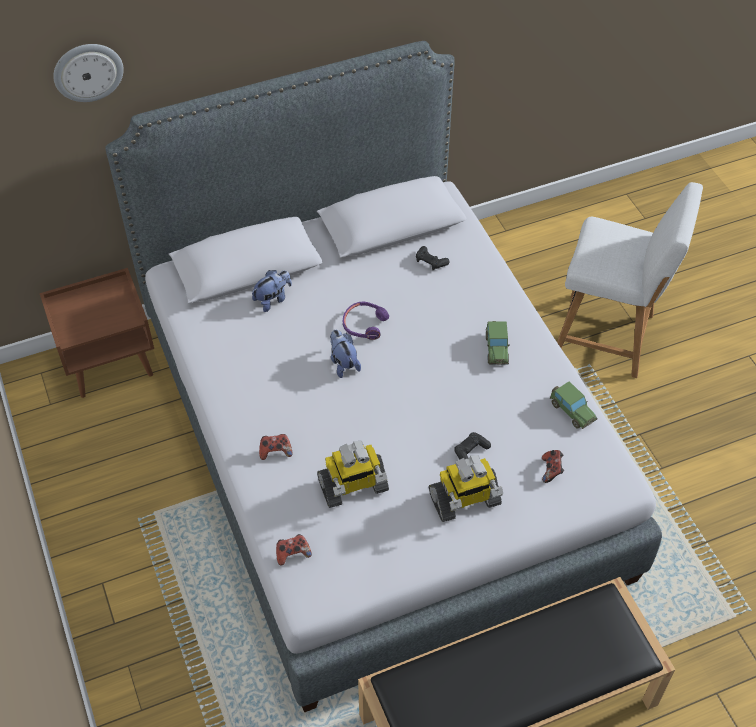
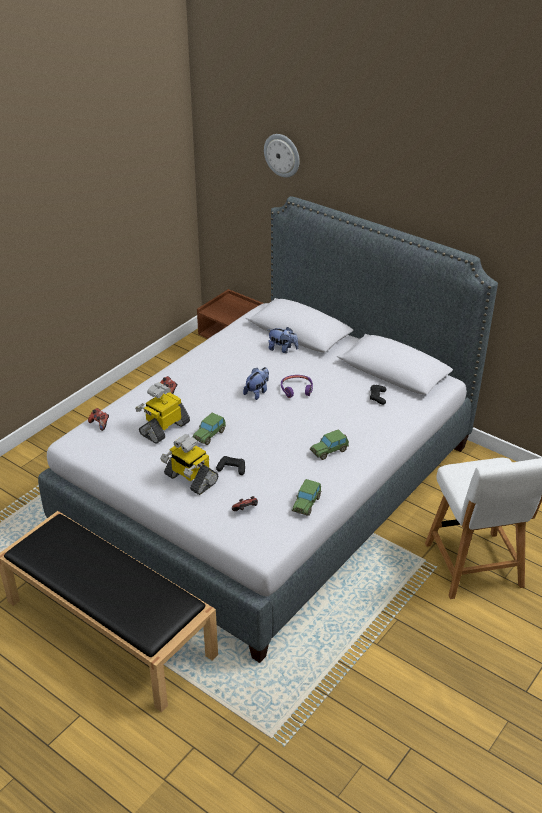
camera: 60 degrees right, 15 degrees down
(353, 486) = (164, 428): toy robot -> toy robot turned 90 degrees clockwise
(396, 446) = (209, 435): none -> toy car

